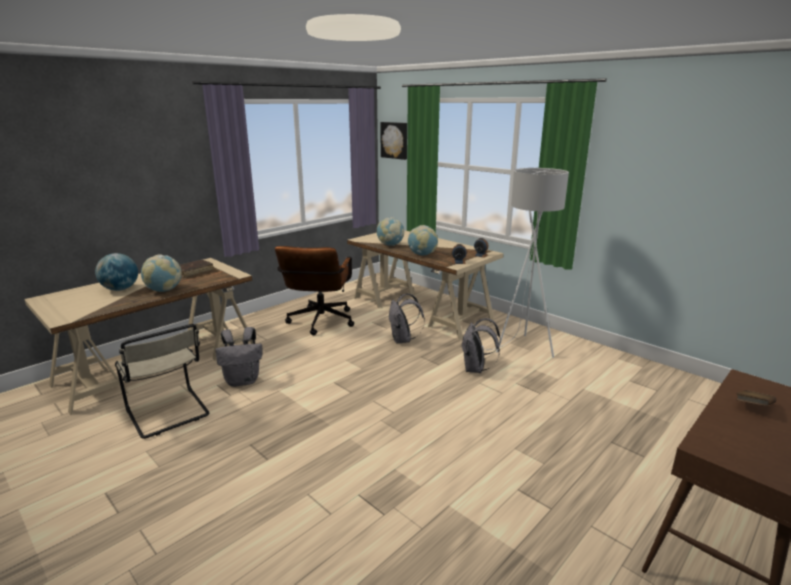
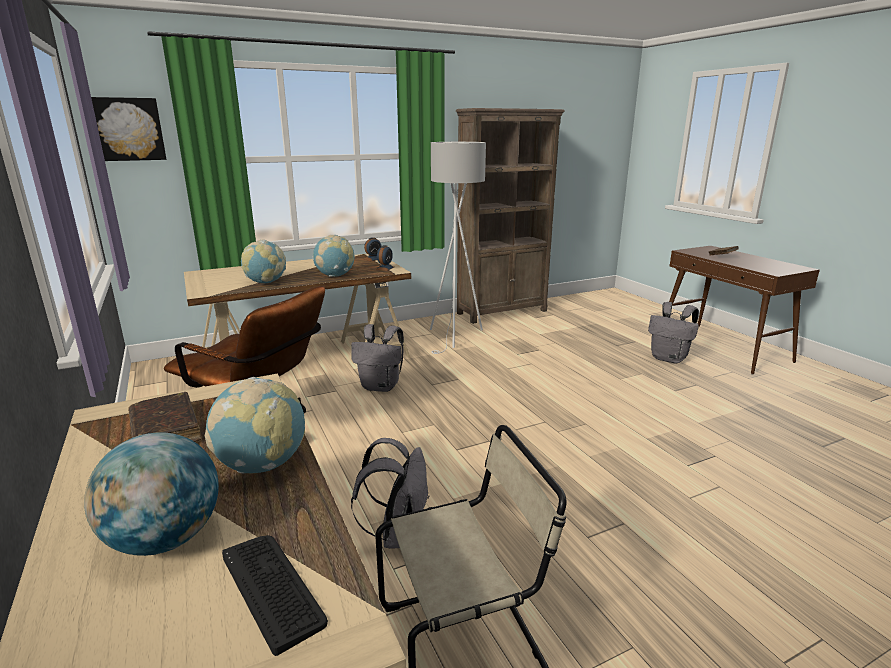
camera: 70 degrees left, 0 degrees up
(89, 307) = (272, 588): none -> keyboard
(476, 369) = (481, 364): grey backpack -> grey backpack (669, 358)
(618, 360) = (502, 312): none -> brown bookcase

